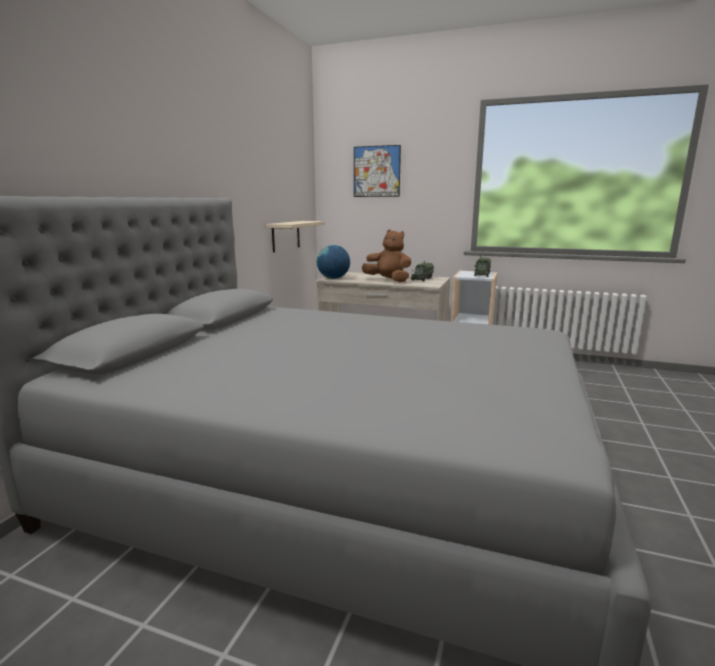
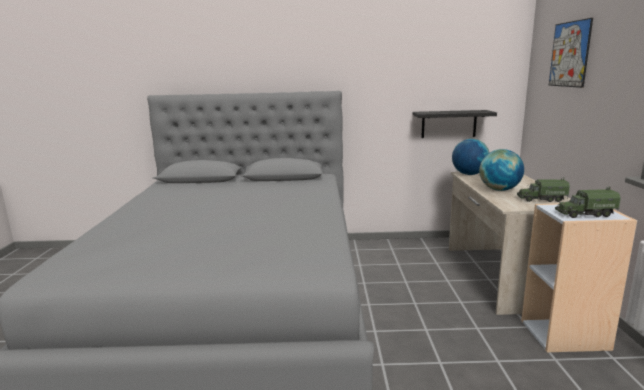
camera: 70 degrees right, 0 degrees up
(286, 236) = (448, 124): beige shelf -> black shelf
(388, 280) = (499, 190): brown plush toy -> globe

